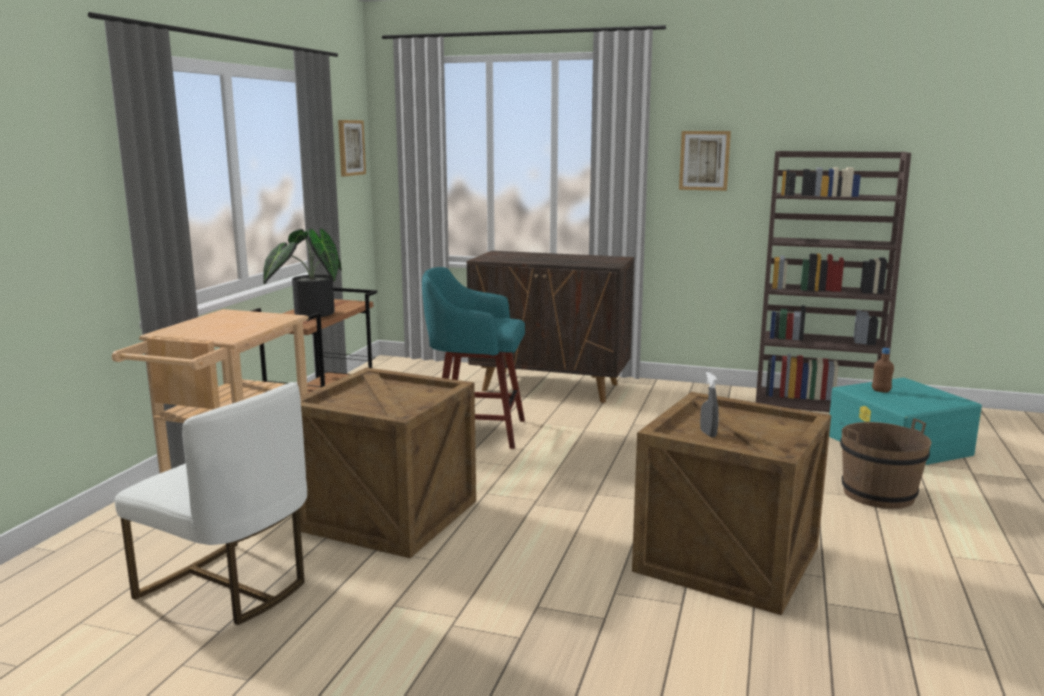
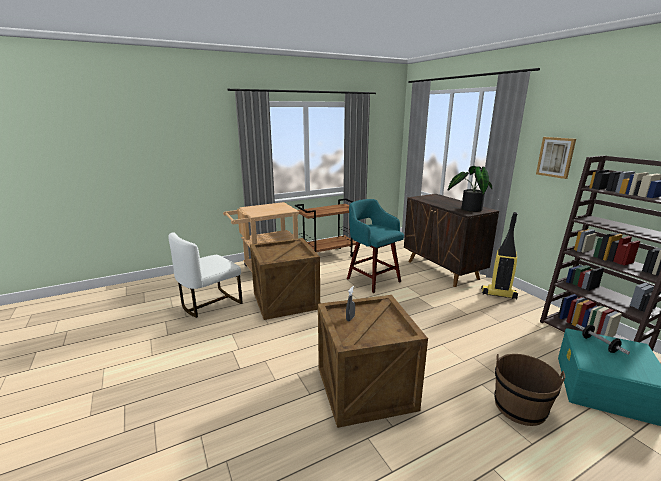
camera: 45 degrees right, 5 degrees up
(227, 586) = (210, 303): white chair -> white chair turned 60 degrees clockwise
(309, 314) = (323, 209): potted plant -> potted plant (469, 209)
(350, 147) = (387, 136): picture -> none
(667, 394) = (498, 294): none -> vacuum cleaner
(881, 391) = (599, 344): brown bottle -> dumbbell

